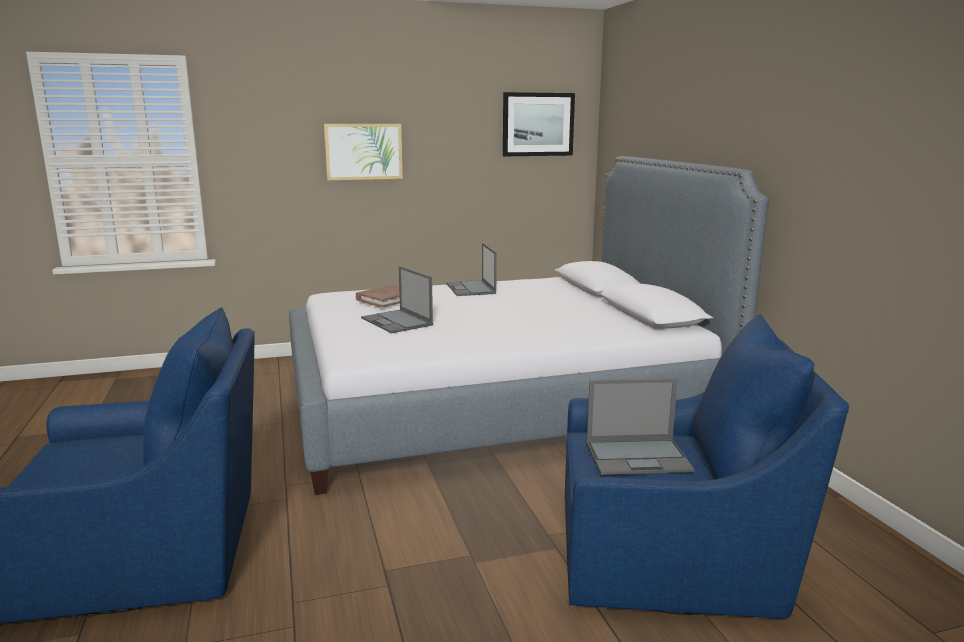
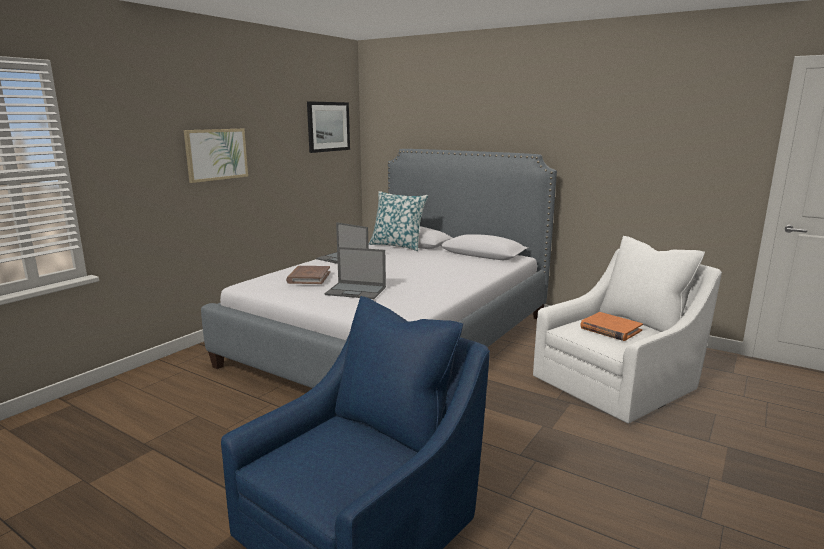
camera: 40 degrees left, 0 degrees up
(569, 286) = (397, 246): none -> pillow
(639, 457) = (610, 329): laptop -> orange book
(674, 556) = (618, 384): blue armchair -> white armchair

